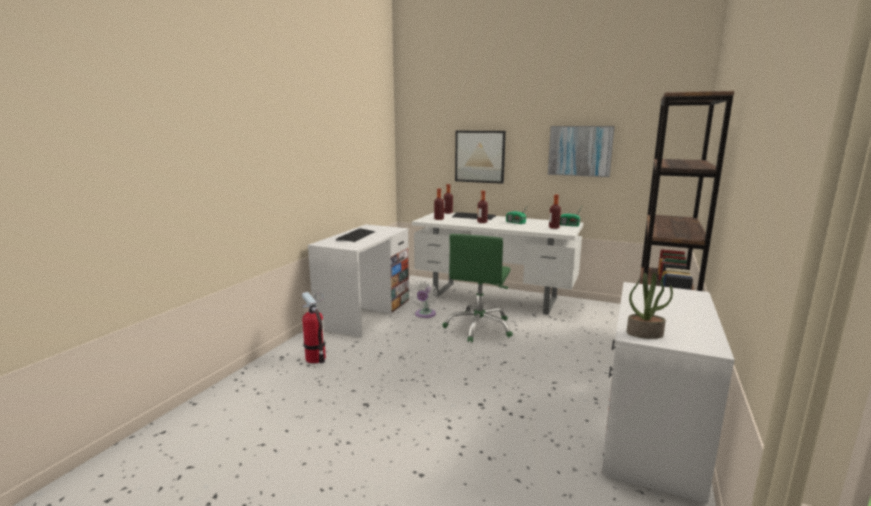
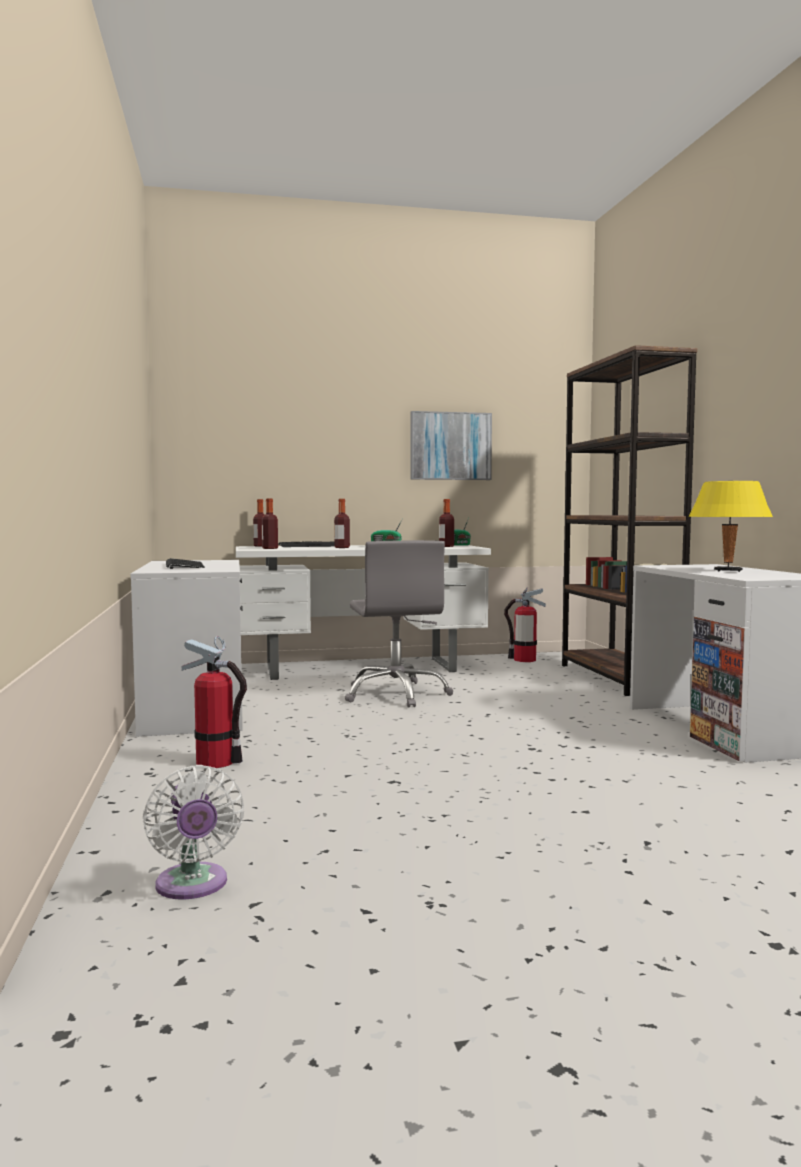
camera: 35 degrees left, 10 degrees down
(424, 315) = (295, 696): white fan -> white fan (192, 886)
(479, 327) = (396, 694): green office chair -> grey office chair
(480, 156) = (306, 455): picture -> none
(614, 312) = (524, 660): none -> fire extinguisher
(645, 333) = (754, 577): potted plant -> none
(665, 312) = (727, 571): none -> yellow table lamp

